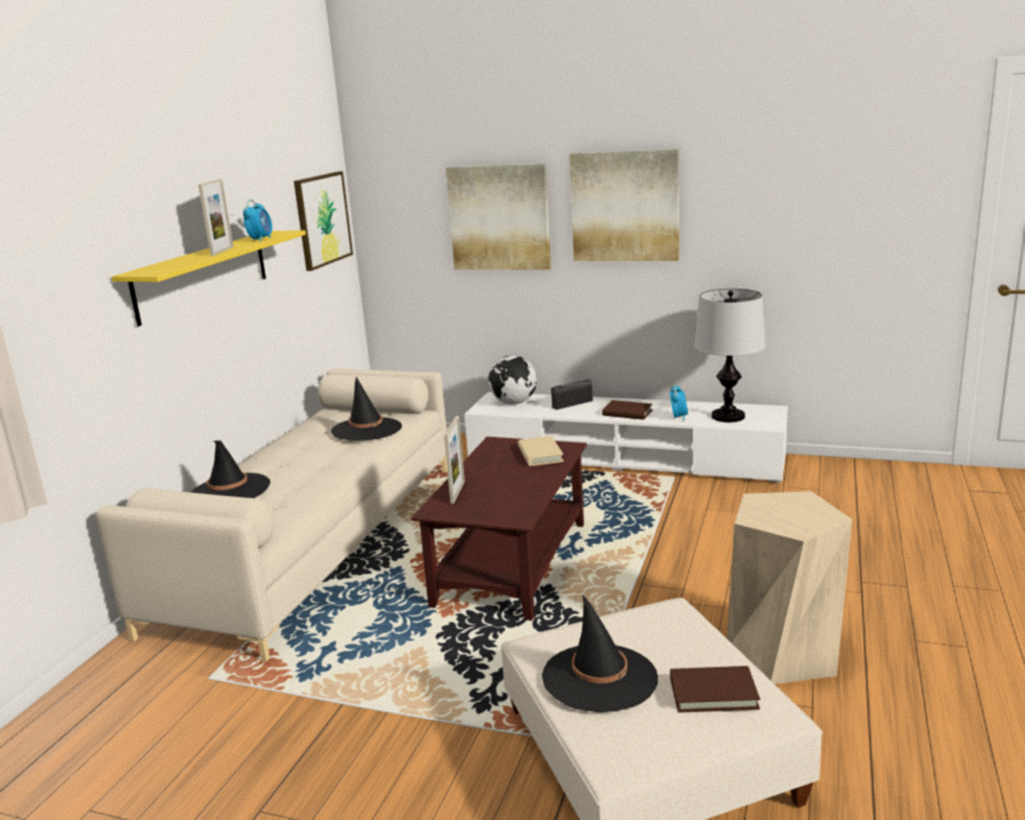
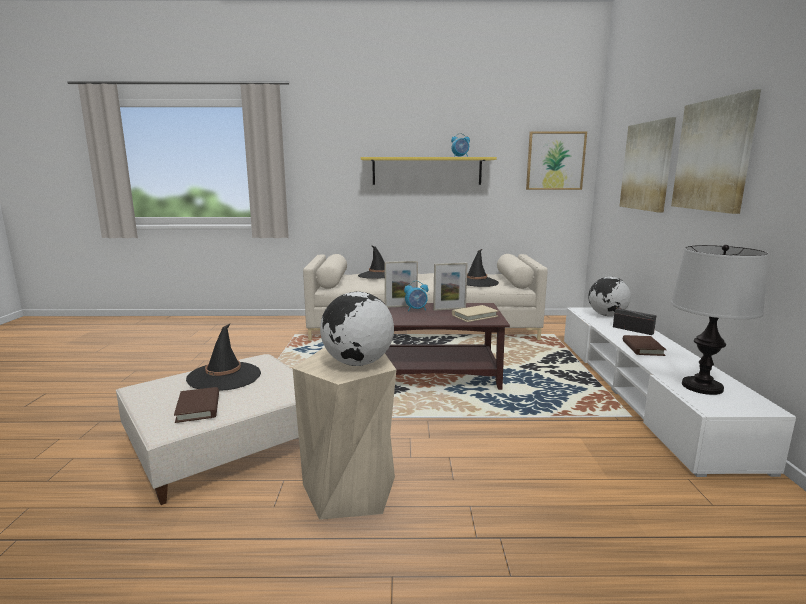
camera: 70 degrees right, 5 degrees down
(222, 251) = (424, 156): picture frame -> picture frame (449, 309)
(678, 417) = (664, 366): alarm clock -> alarm clock (416, 309)
(794, 507) = (357, 363): none -> globe

